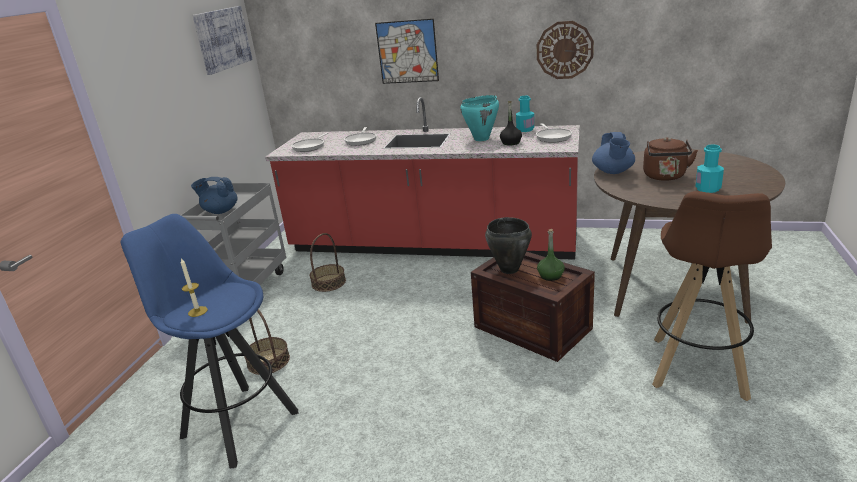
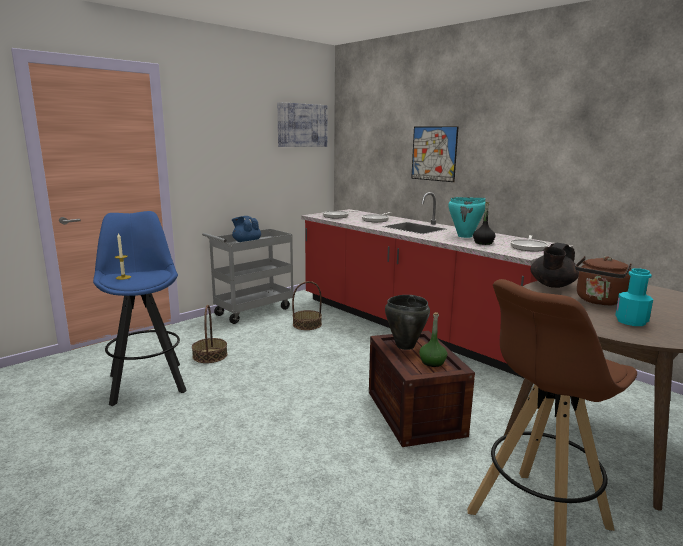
camera: 30 degrees right, 10 degrees down
(525, 129) = (514, 238): turquoise bottle -> none
(564, 50) = (570, 167): wall clock -> none
(613, 172) = (552, 285): blue teapot -> black teapot

